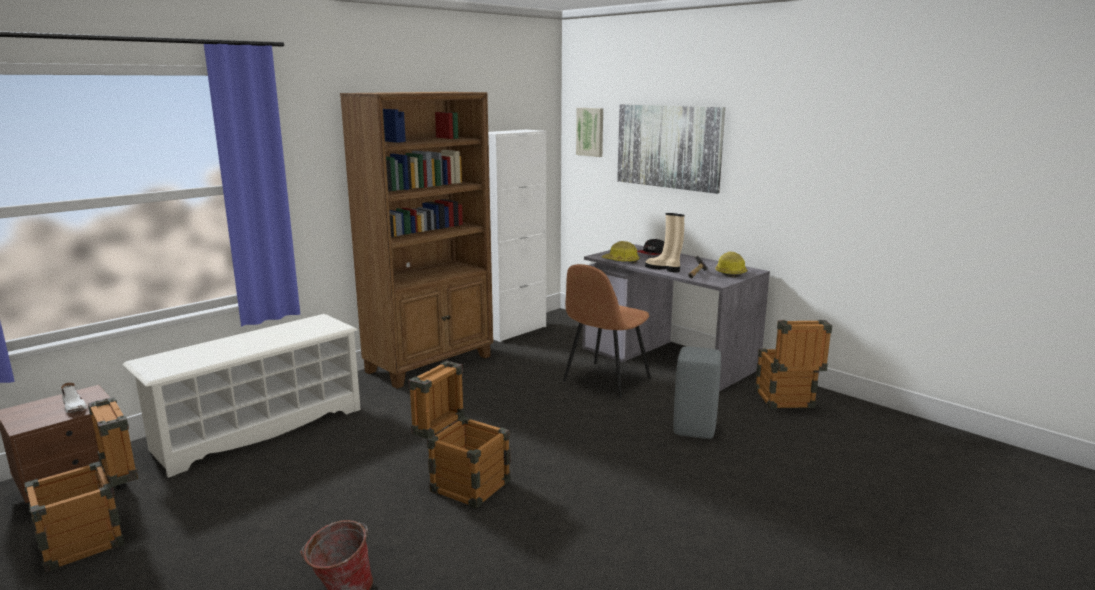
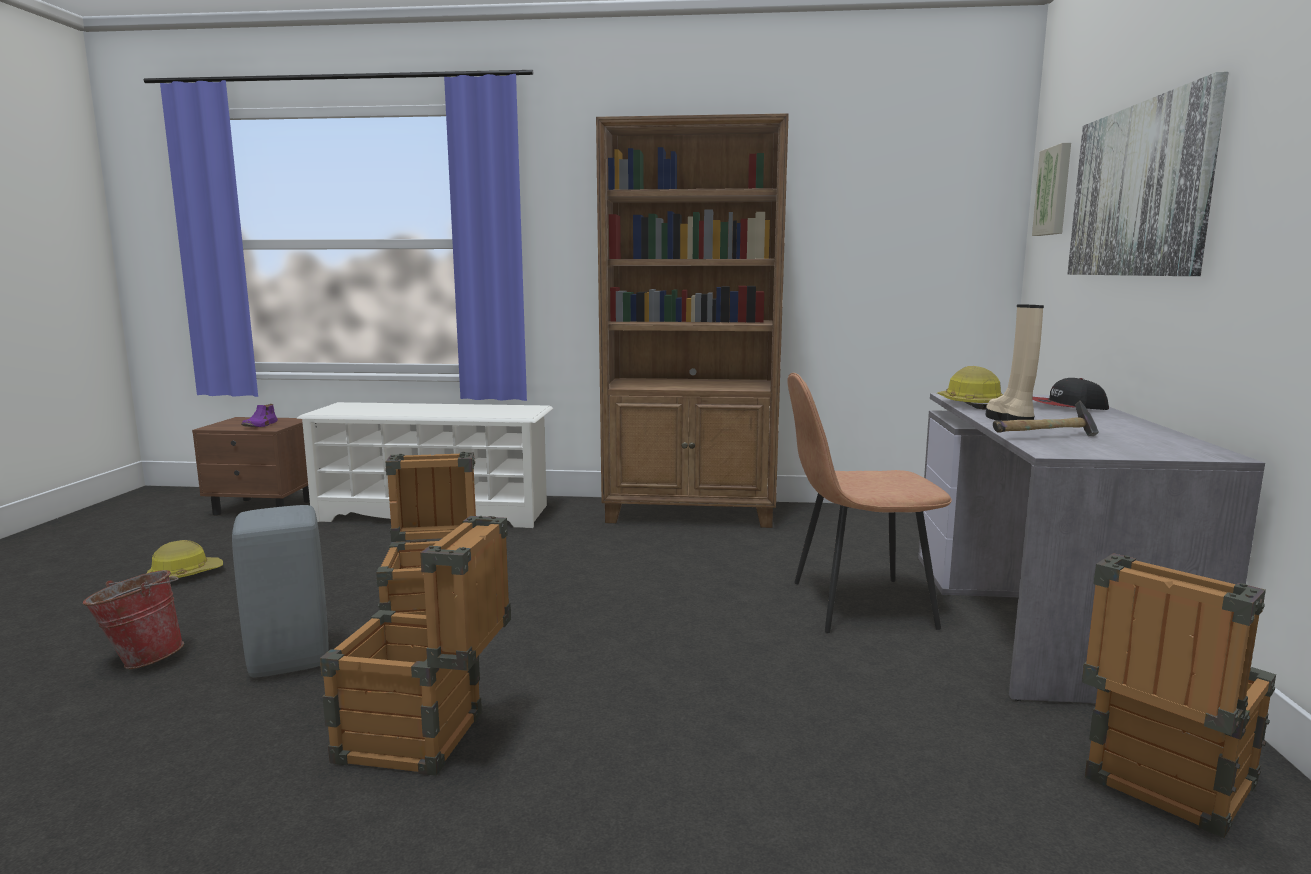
camera: 50 degrees right, 5 degrees down
(74, 407) = (260, 425): white shoe -> purple shoe
(94, 538) = (193, 539): crate -> crate (427, 740)
(514, 331) = (868, 512): white cabinet -> none
(695, 430) = (842, 728): grey stool -> grey stool (291, 660)
(729, 272) = (1139, 447): hard hat -> hard hat (185, 574)

